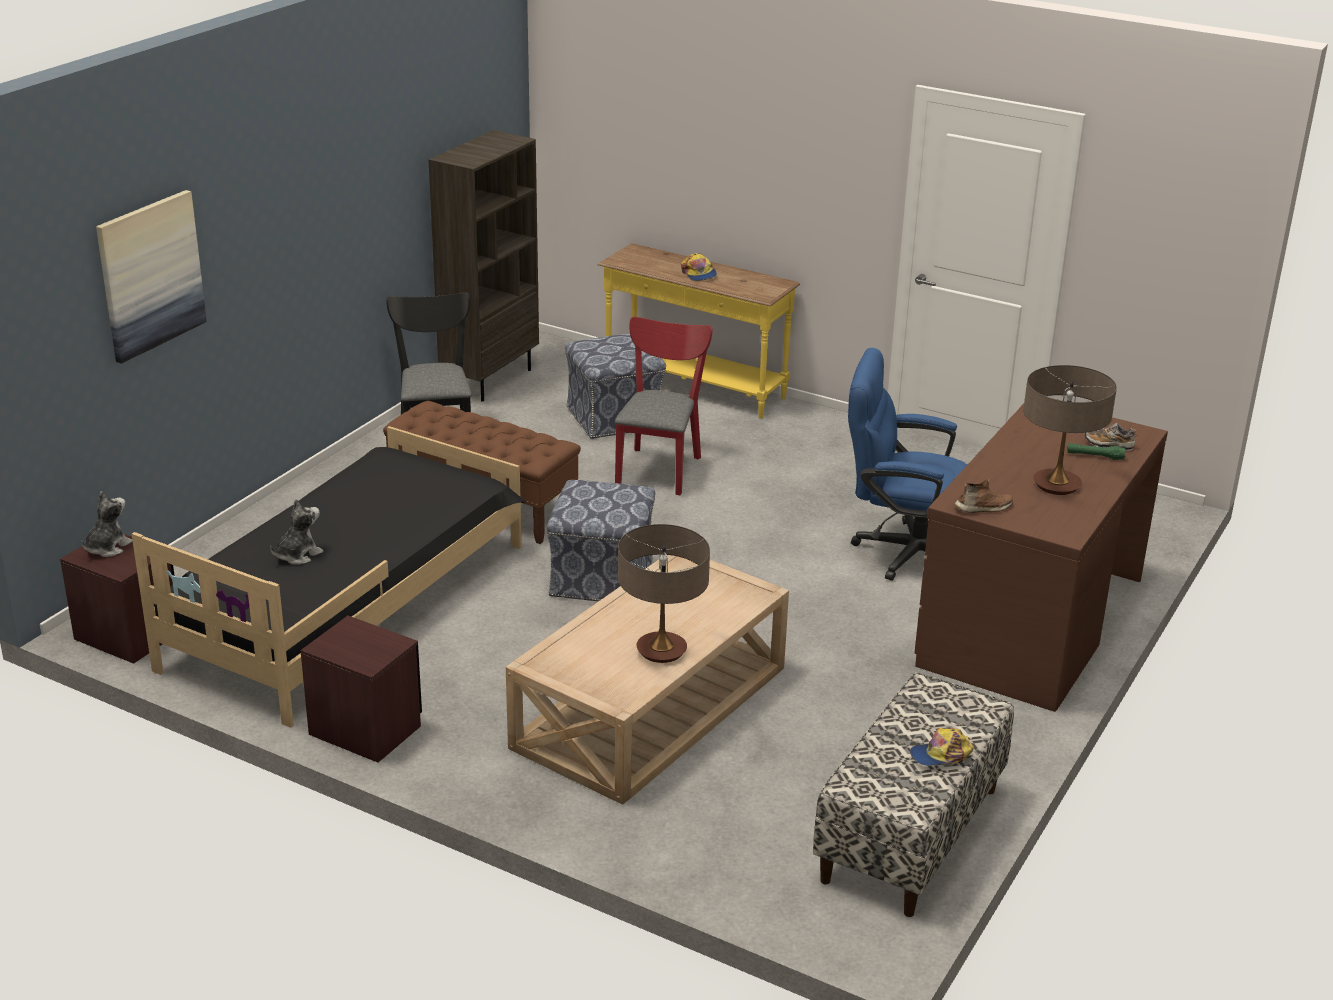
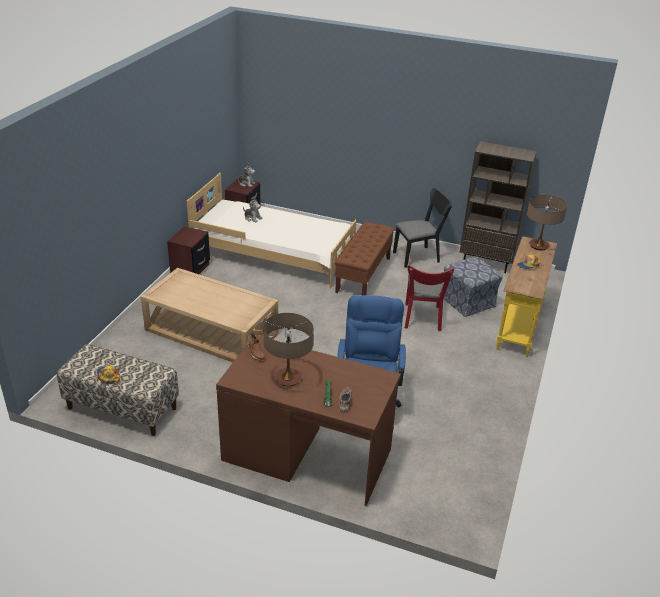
camera: 80 degrees right, 5 degrees up
(150, 275) = (308, 108): picture -> none
(347, 604) = (274, 254): black bed -> white bed
(601, 578) = (311, 311): ottoman -> none
(660, 467) = (422, 319): red chair -> red chair turned 90 degrees clockwise
(661, 650) = (190, 301): table lamp -> table lamp (538, 246)

